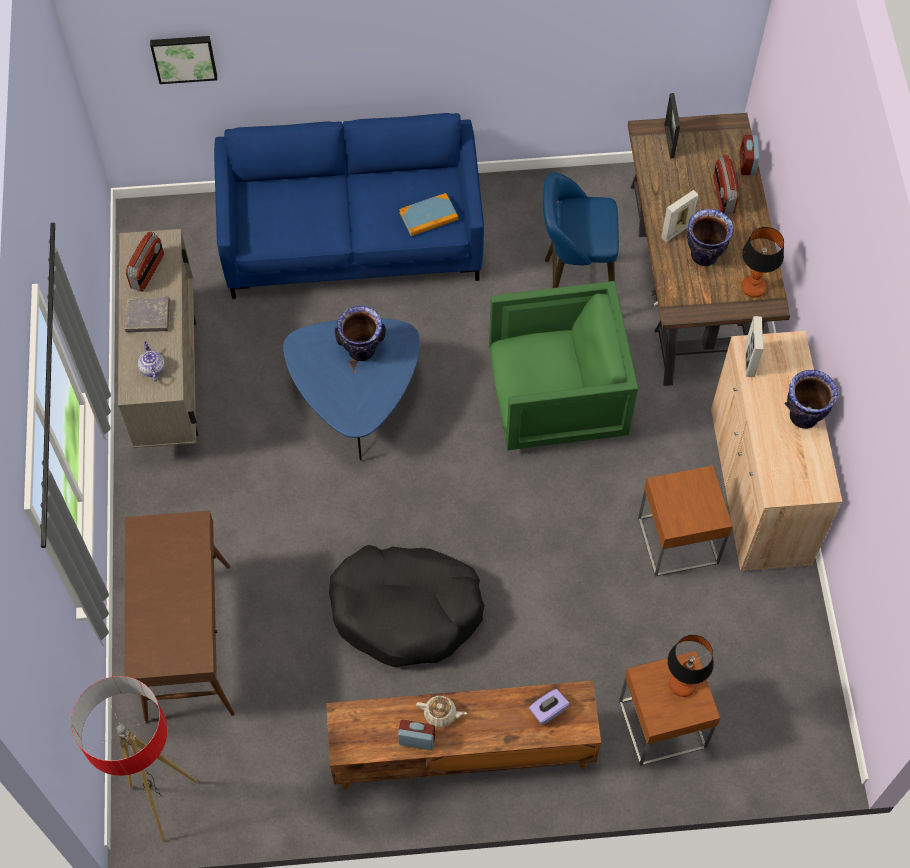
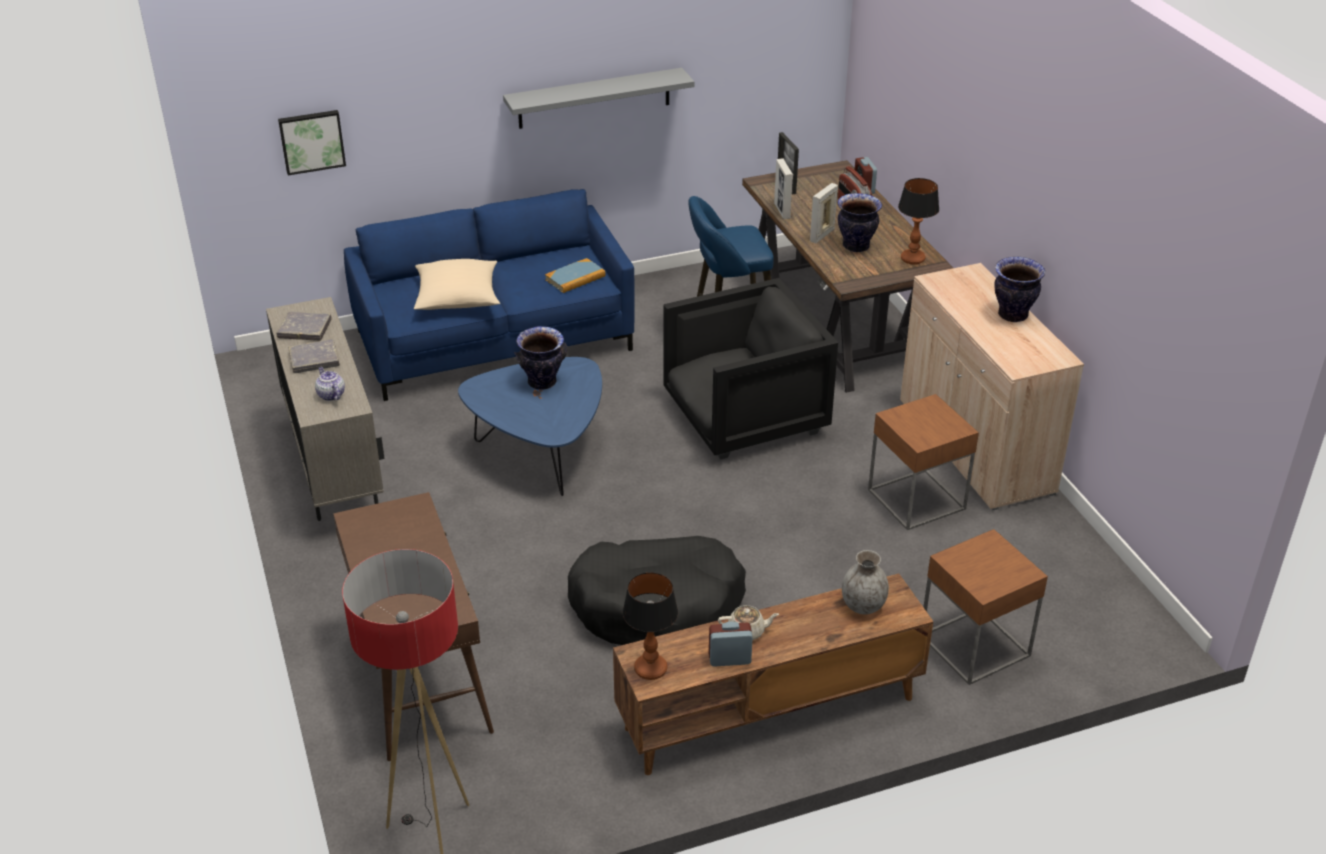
camera: 15 degrees left, 25 degrees down
(148, 271) = (304, 329): radio -> grey book
(310, 221) = (457, 298): none -> beige pillow
(478, 38) = (594, 98): none -> grey shelf
(548, 710) = (863, 606): purple tissue box -> grey vase
(556, 397) = (744, 417): green armchair -> black armchair
(682, 684) = (994, 557): table lamp -> table lamp (650, 669)
(749, 361) = (940, 288): picture frame -> picture frame (782, 211)

